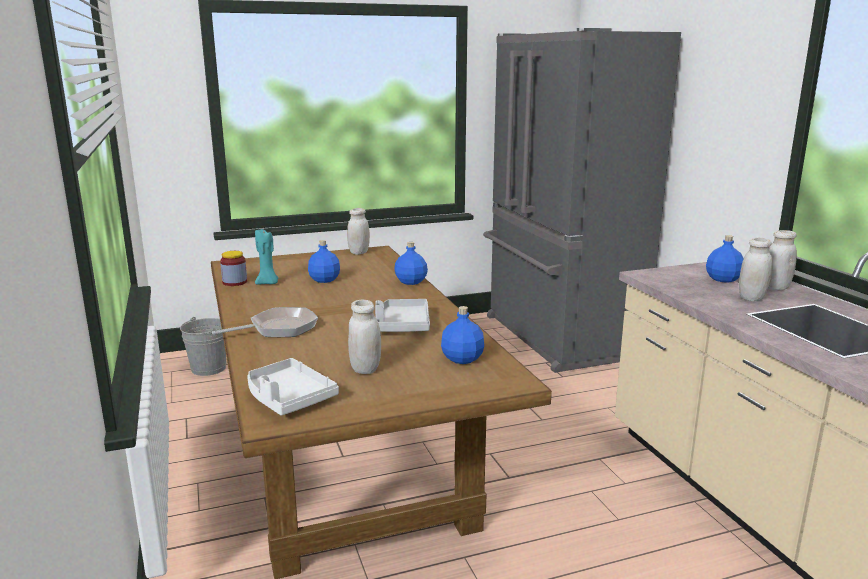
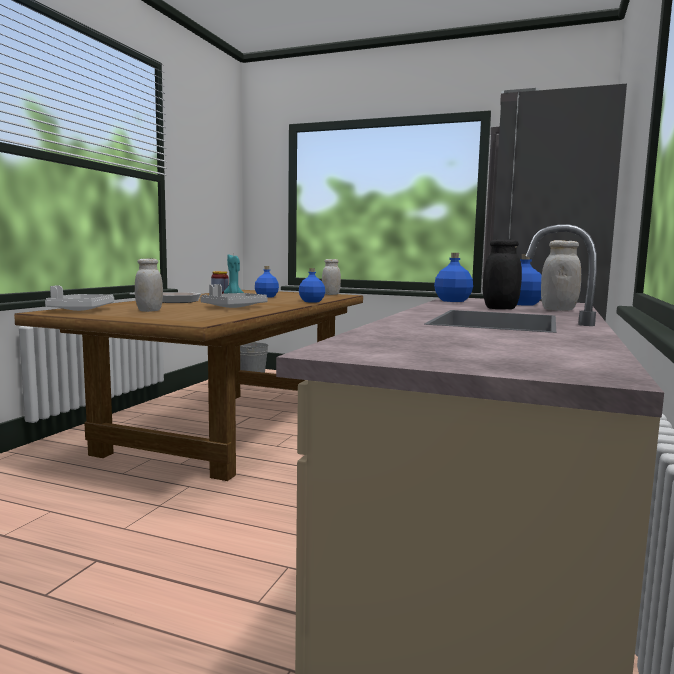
camera: 40 degrees right, 10 degrees down
(462, 359) = (208, 316): blue bottle -> blue bottle (452, 301)
(752, 298) = (500, 308): white jar -> black jar

